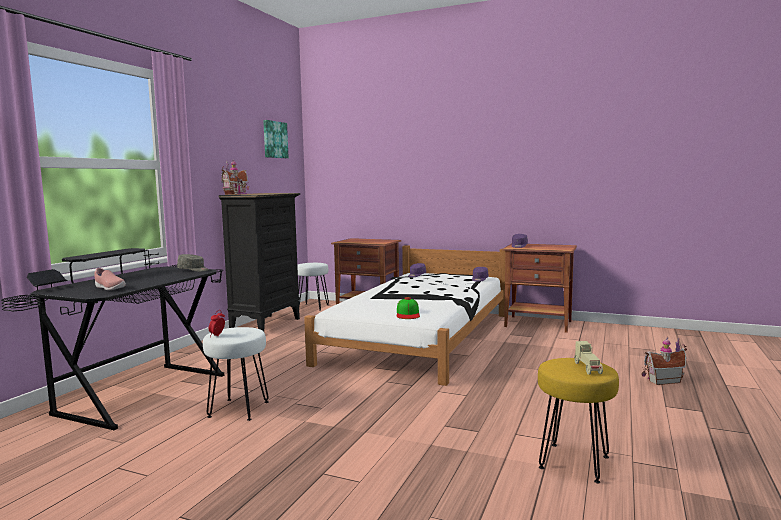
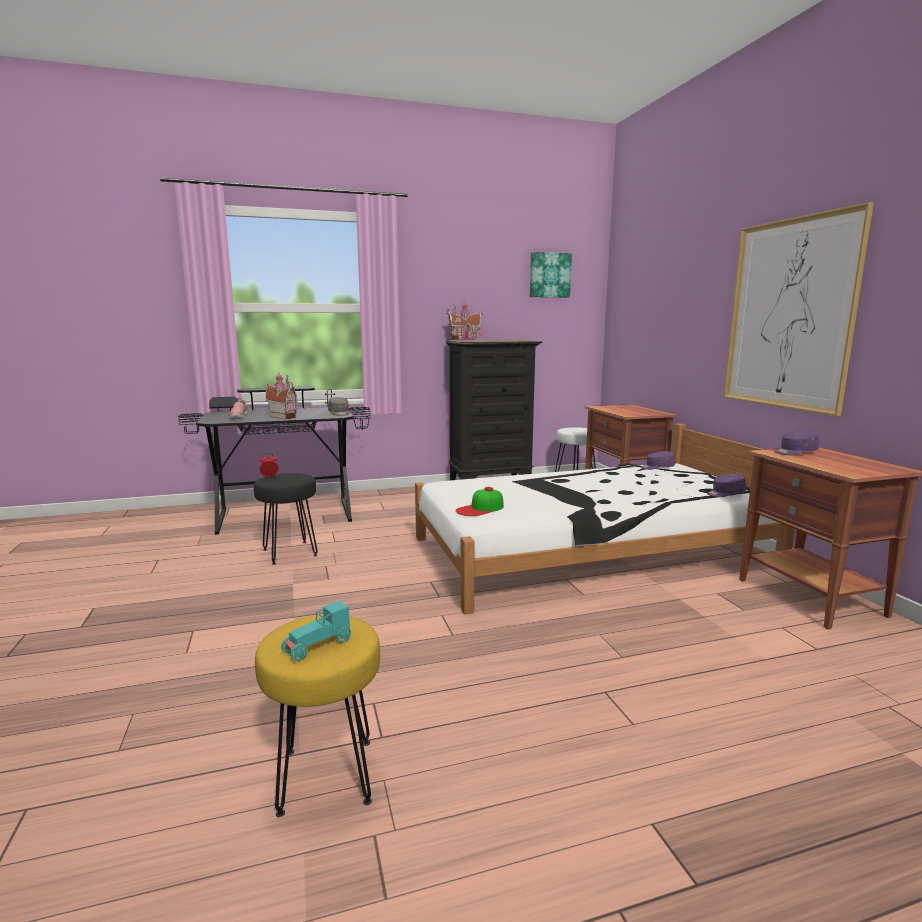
camera: 50 degrees right, 5 degrees up
(239, 409) = (289, 553): white stool -> black stool
(481, 171) = (789, 314): none -> picture
(588, 368) = (317, 647): beige toy car -> turquoise toy car
(662, 380) = (778, 790): toy house -> toy house (284, 417)

